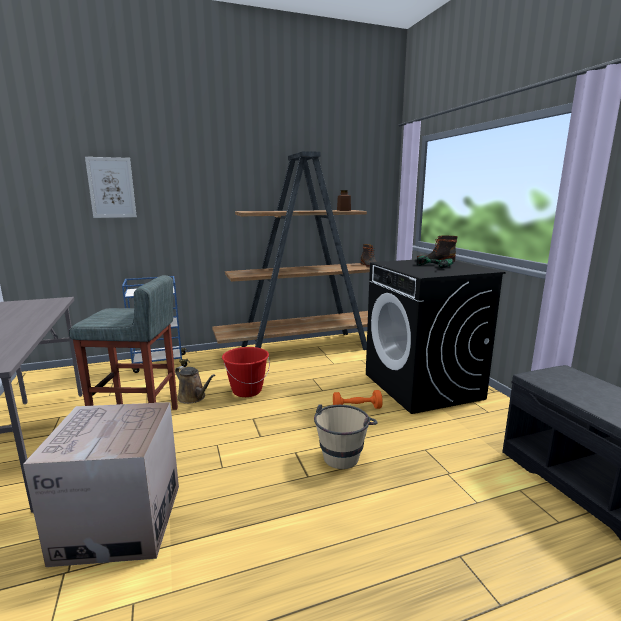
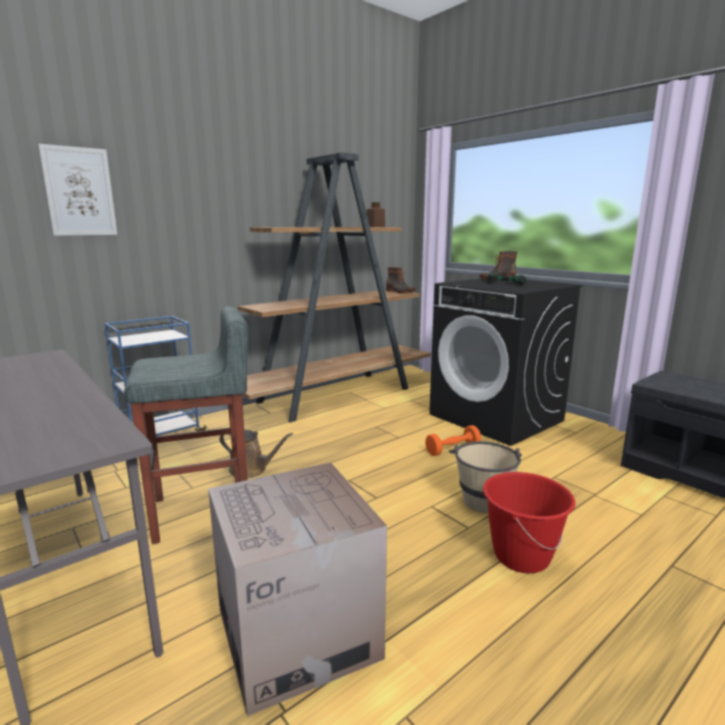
camera: 20 degrees left, 0 degrees up
(247, 390) = (312, 451): red bucket -> red bucket (521, 556)

